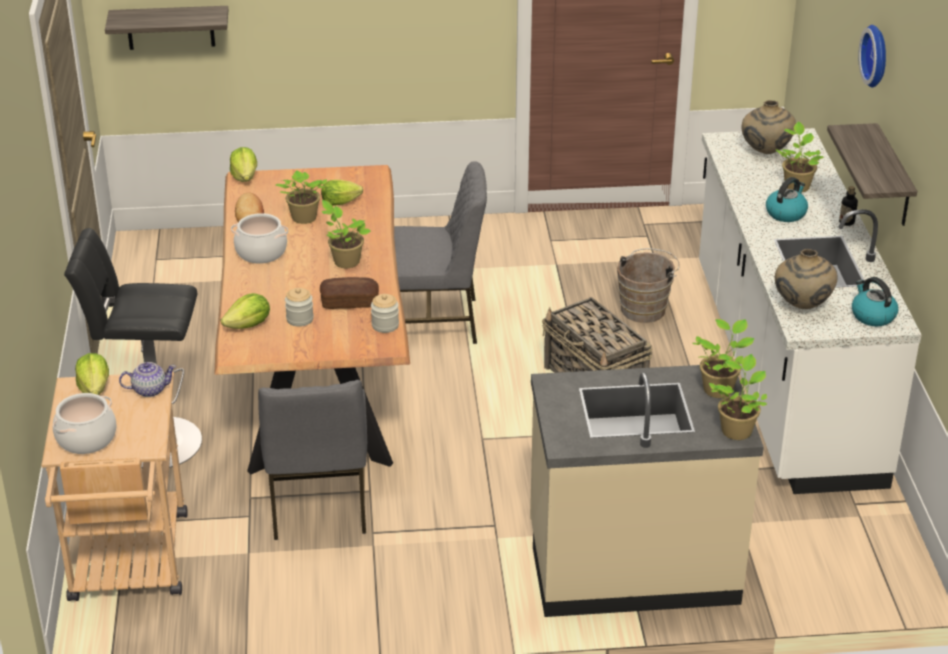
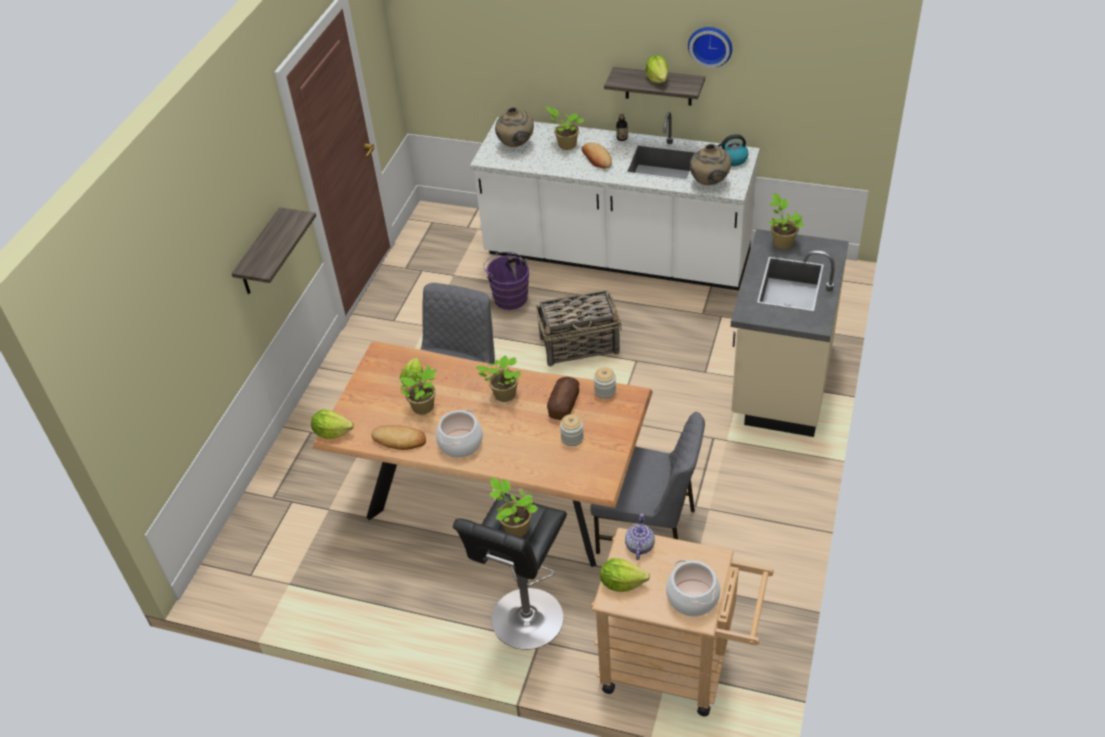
camera: 65 degrees left, 10 degrees up
(170, 27) = (154, 394): shelf -> shelf (260, 254)
(249, 325) = (566, 470): lettuce -> lettuce (657, 79)
(645, 308) = (509, 296): brown bucket -> purple bucket
(737, 429) = (827, 246): potted plant -> potted plant (514, 527)
(786, 213) = (597, 158): kettle -> bread
(878, 55) = (592, 26): wall clock -> wall clock (710, 45)

